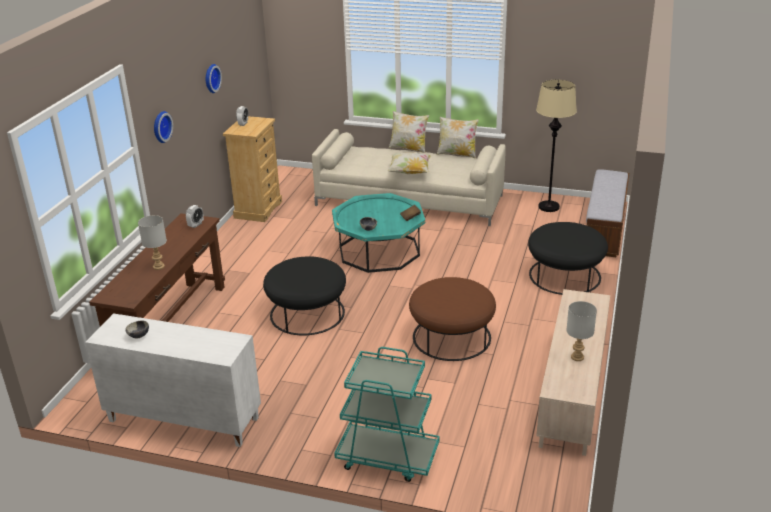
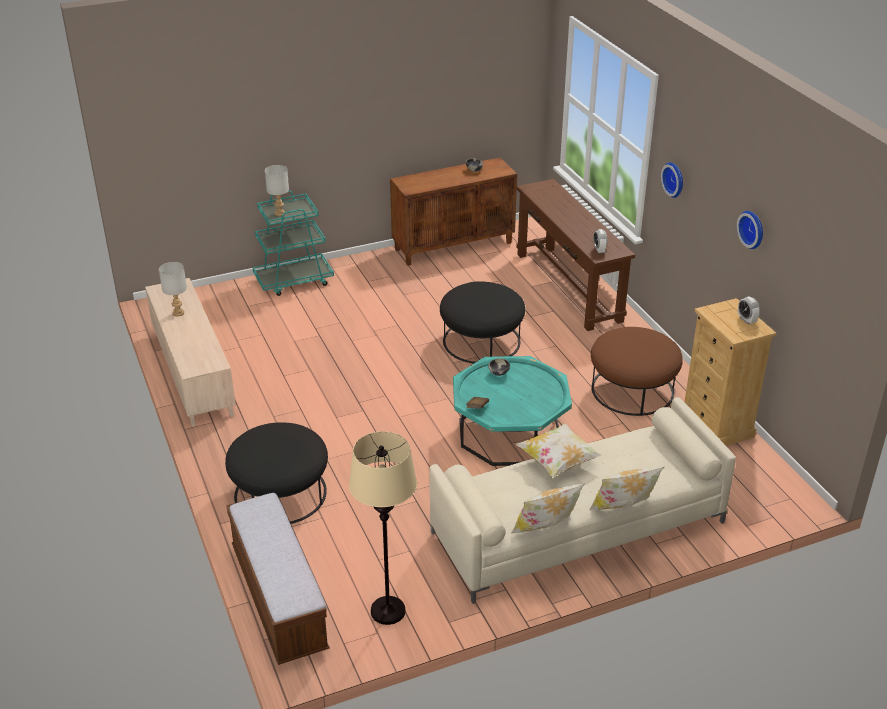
camera: 140 degrees right, 5 degrees up
(158, 267) = (557, 212): grey table lamp -> grey table lamp (280, 213)
(182, 420) = (453, 245): white cabinet -> brown cabinet
(451, 337) = (333, 374): brown ottoman -> brown ottoman (632, 390)

